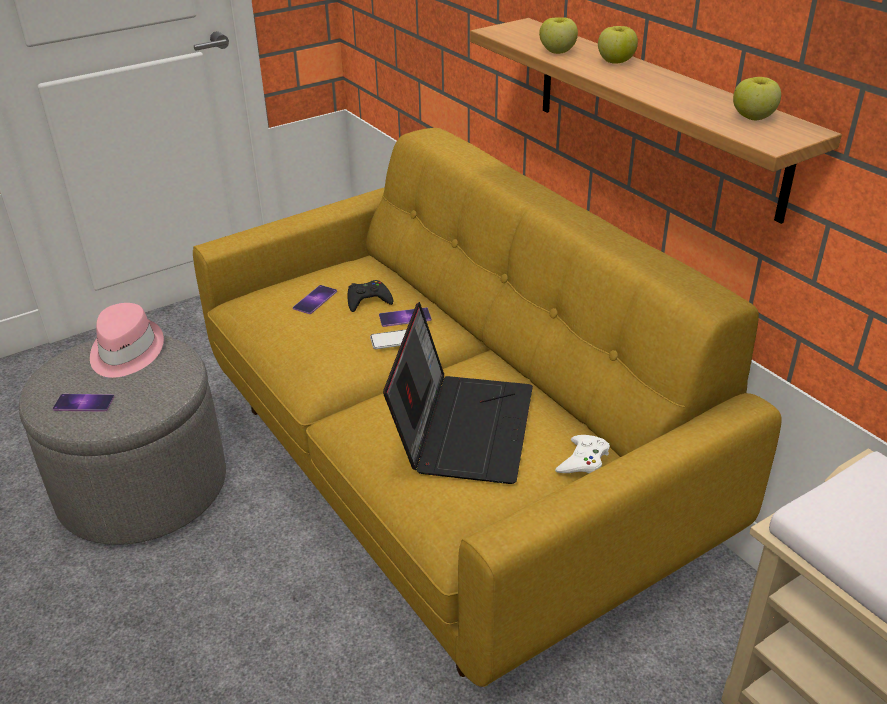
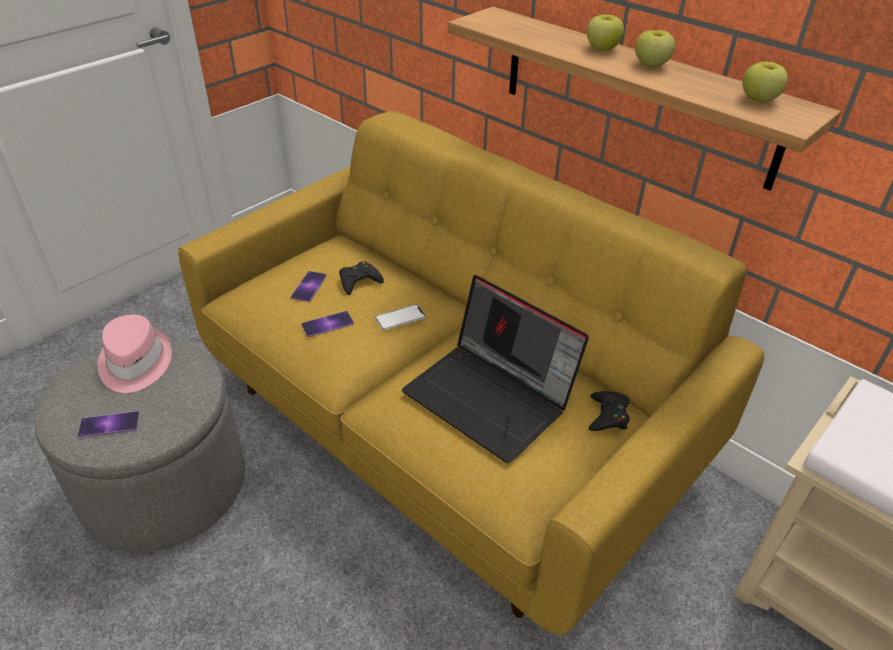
camera: 15 degrees left, 5 degrees up
(405, 317) = (399, 295): phone -> phone (327, 324)
(462, 427) = (491, 398): laptop -> laptop turned 135 degrees clockwise
(557, 52) = (543, 41): apple -> apple (651, 65)
(583, 461) = (608, 415): white game controller -> black game controller

